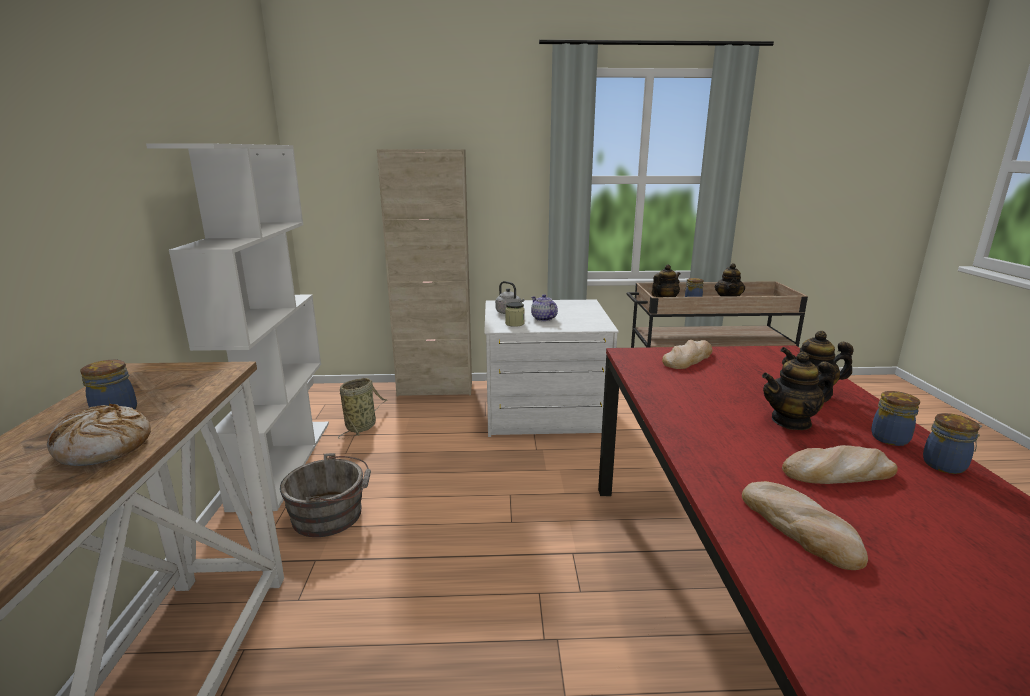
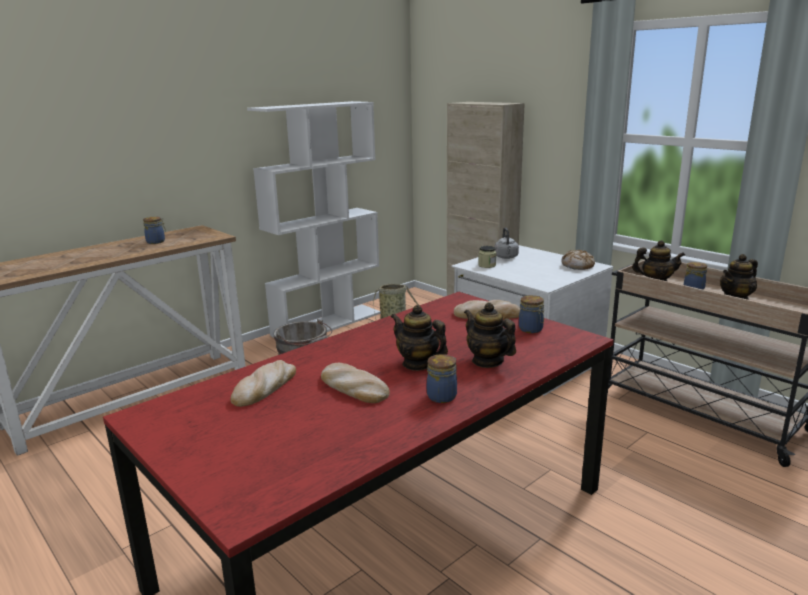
camera: 50 degrees right, 0 degrees up
(104, 447) = (129, 251): bread -> bread (577, 266)
(543, 318) = (518, 267): teapot -> none
(946, 465) = (420, 419): jar -> jar (531, 329)

